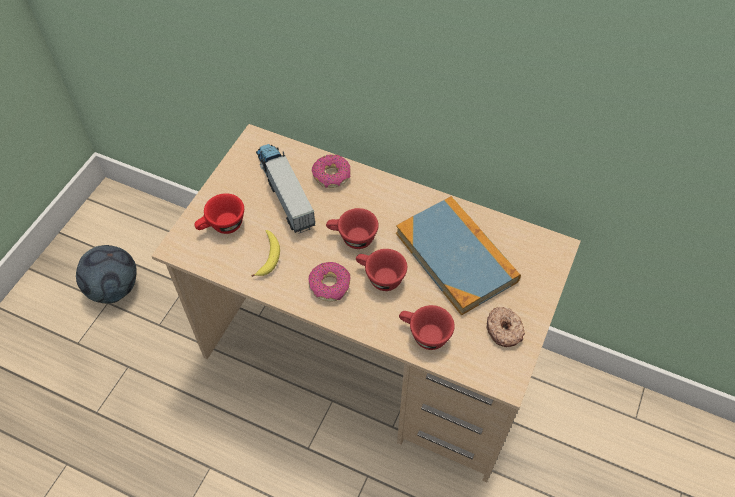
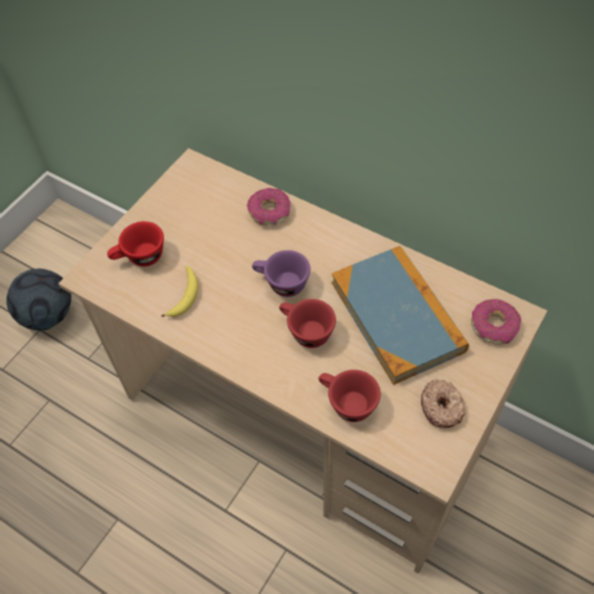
camera: 10 degrees right, 0 degrees up
(284, 191) = (214, 225): toy truck -> none
(330, 285) = (247, 335): donut -> donut (494, 326)
(352, 238) = (281, 284): red cup -> purple cup

